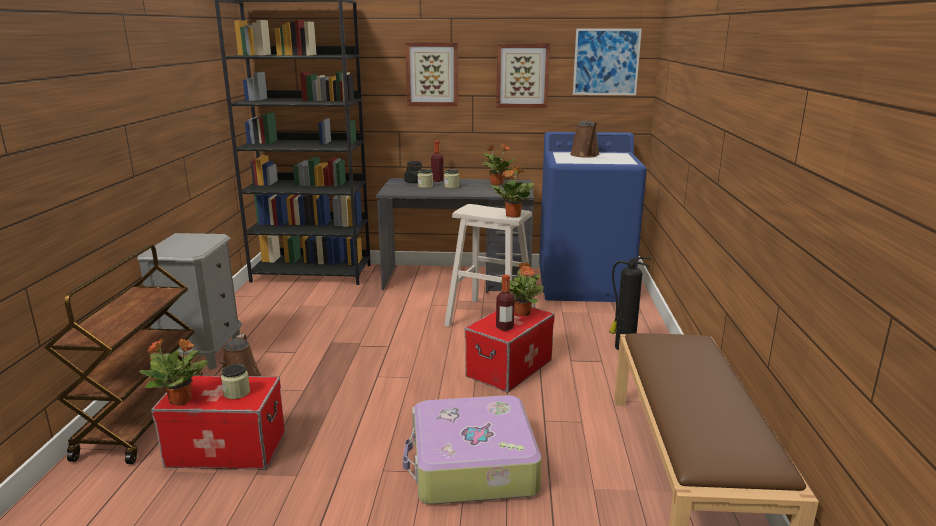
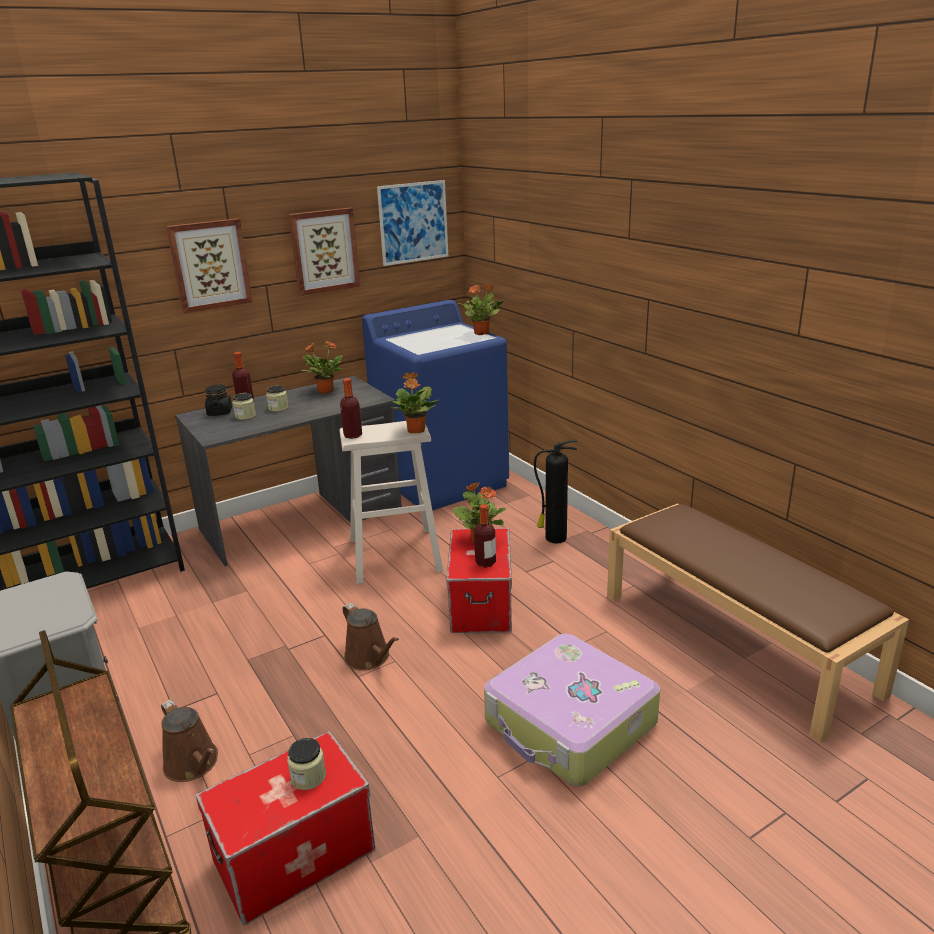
camera: 35 degrees left, 5 degrees up
(181, 400) = (251, 824): potted plant -> potted plant (482, 333)
(467, 209) = (353, 435): none -> bottle
(585, 155) = (427, 336): brown watering can -> brown watering can (369, 658)

